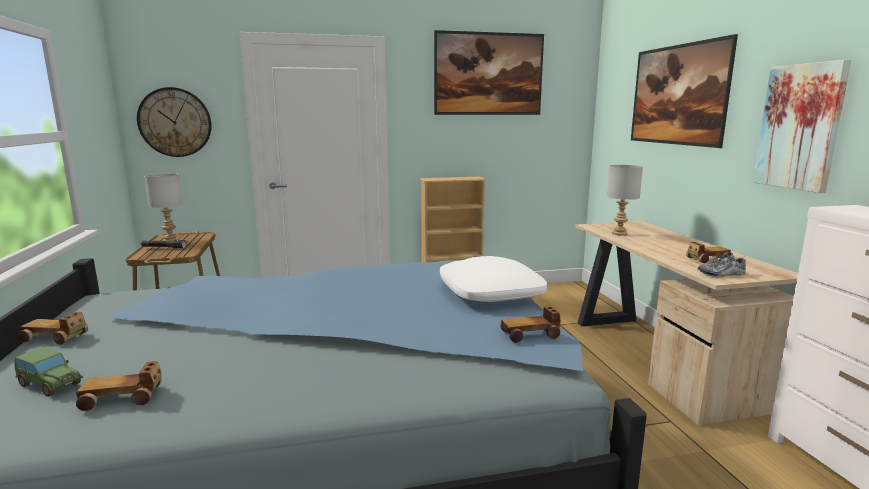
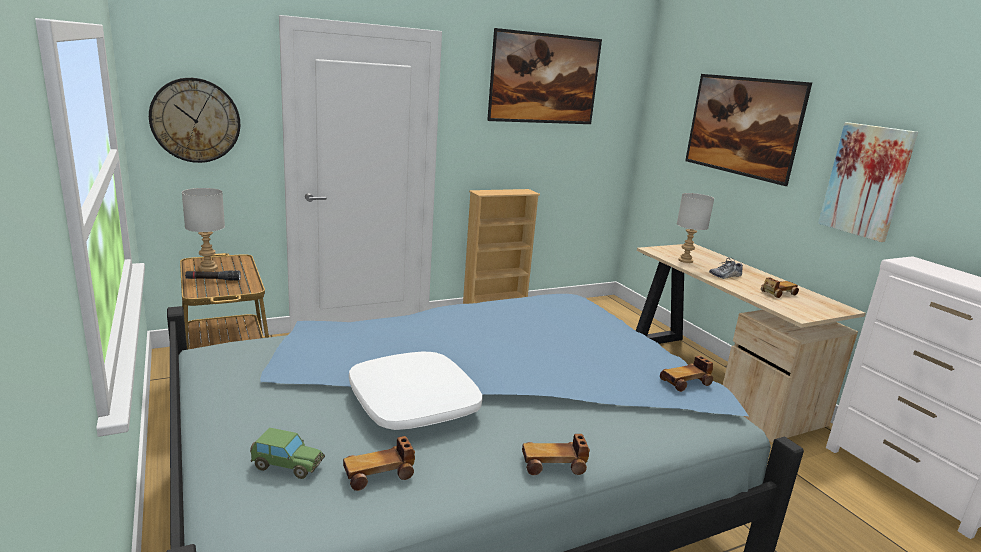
camera: 15 degrees left, 5 degrees up
(55, 338) = (225, 410): toy car -> toy car (554, 464)
(489, 292) = (616, 335): white pillow -> white pillow (412, 403)
(721, 274) = (799, 311): shoe -> shoe (725, 276)

